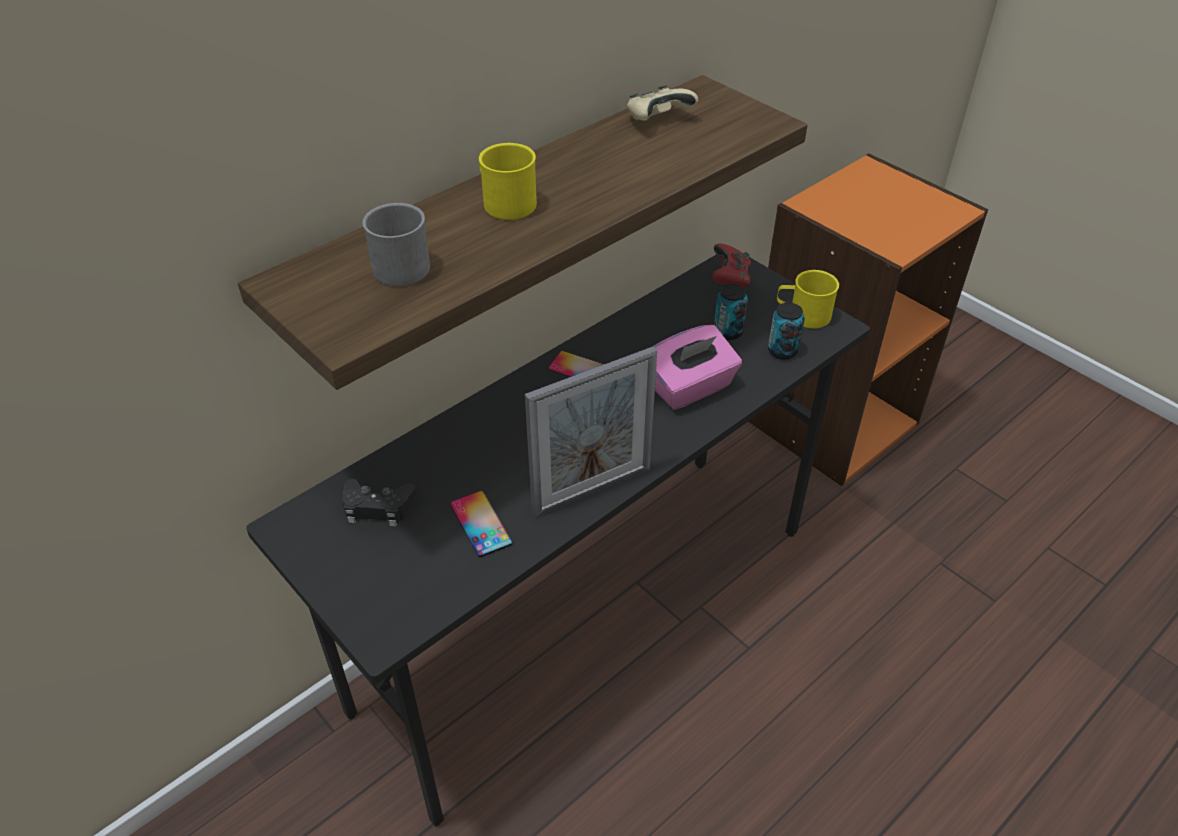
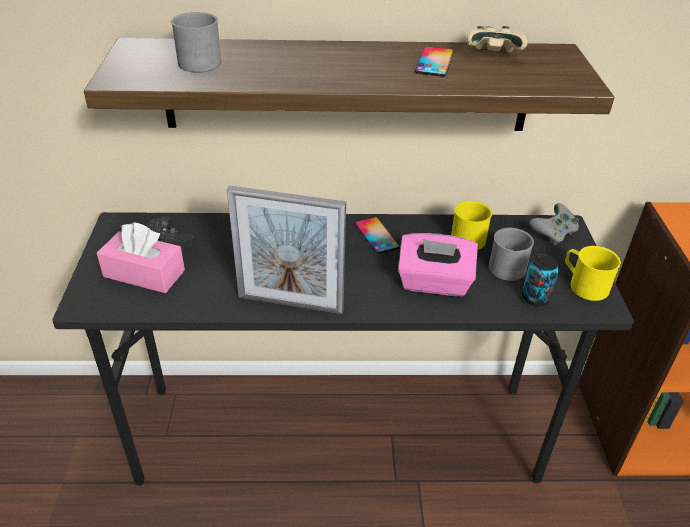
camera: 40 degrees right, 5 degrees down
(402, 559) = (144, 273): none -> pink tissue box
(481, 524) = (206, 281): phone -> phone (434, 62)
(504, 201) = (315, 57): yellow mug -> yellow mug (467, 236)
(728, 332) = (507, 265): can -> grey mug
(730, 279) = (553, 234): red game controller -> grey game controller

